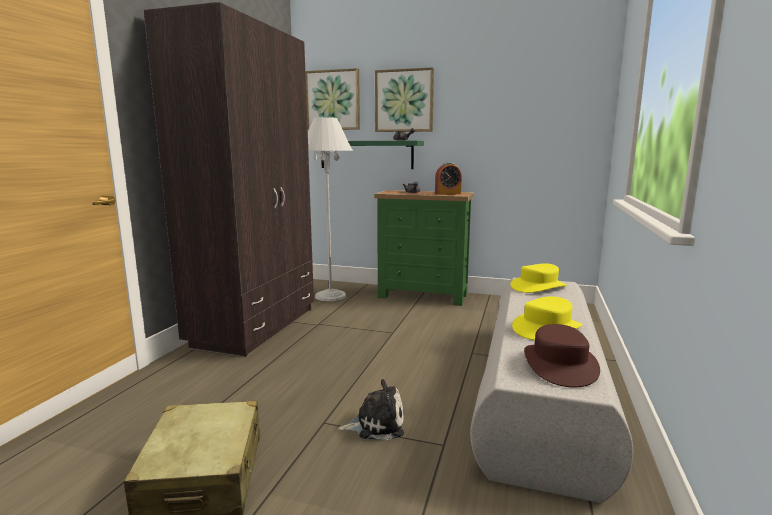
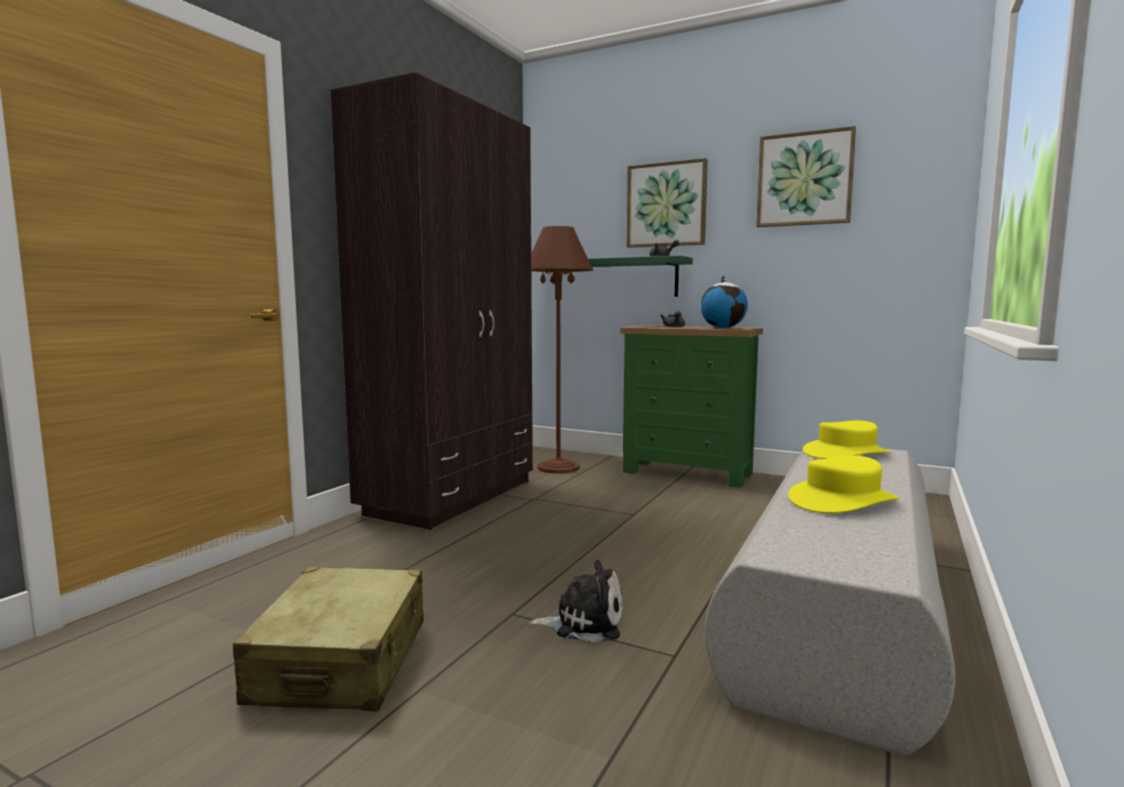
camera: 10 degrees right, 5 degrees down
(330, 296) = (558, 467): white floor lamp -> brown floor lamp
(333, 100) = (572, 208): picture -> picture (804, 179)
(448, 194) = (723, 328): alarm clock -> globe
(559, 365) = (847, 543): brown hat -> none

